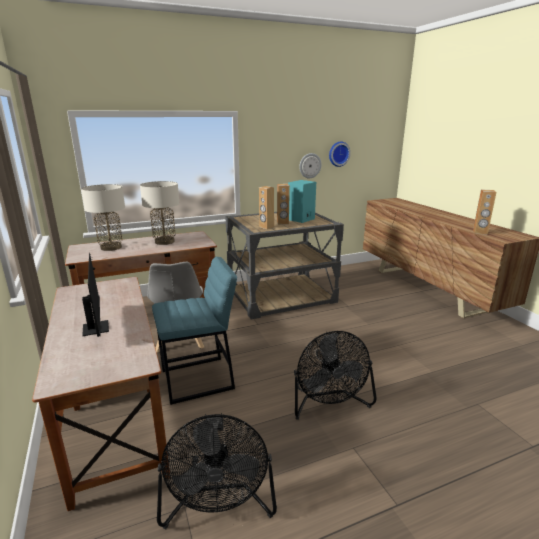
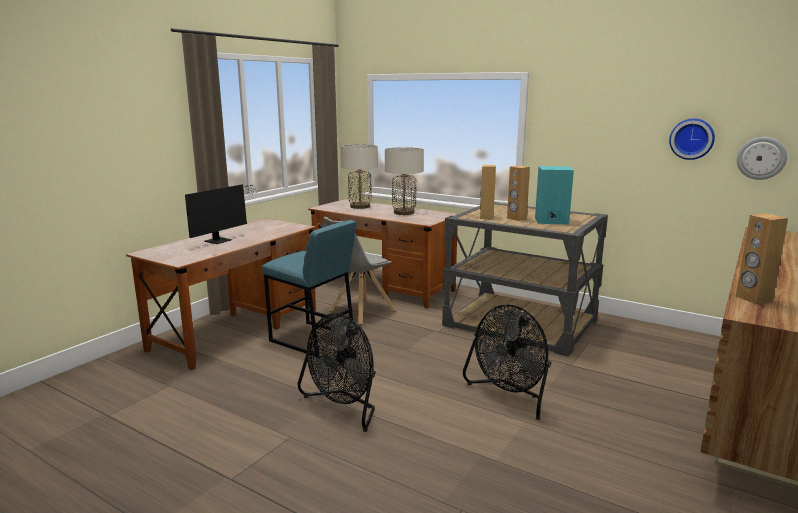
camera: 55 degrees right, 5 degrees down
(215, 502) = (180, 394): black fan -> black fan (510, 393)
(310, 165) = (634, 152): wall clock -> wall clock (761, 158)

